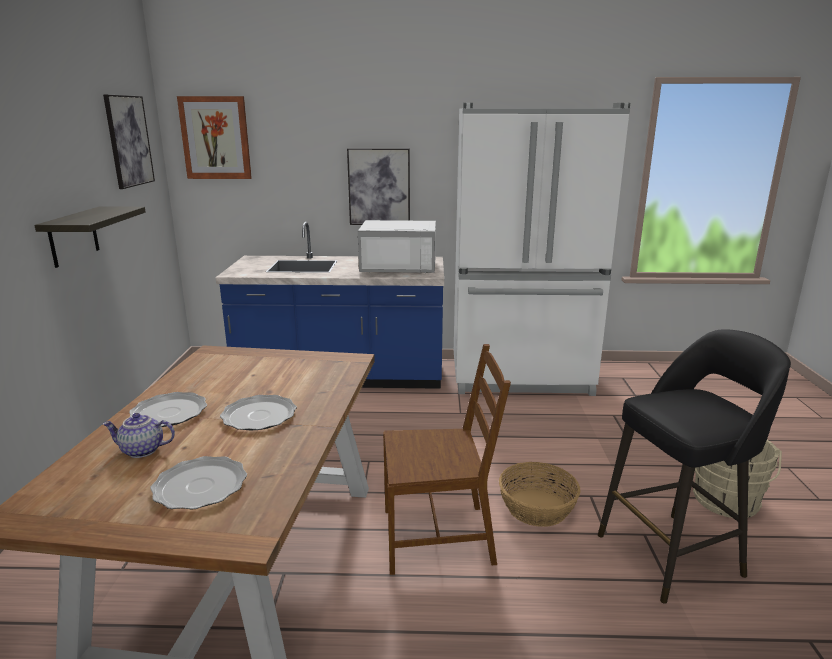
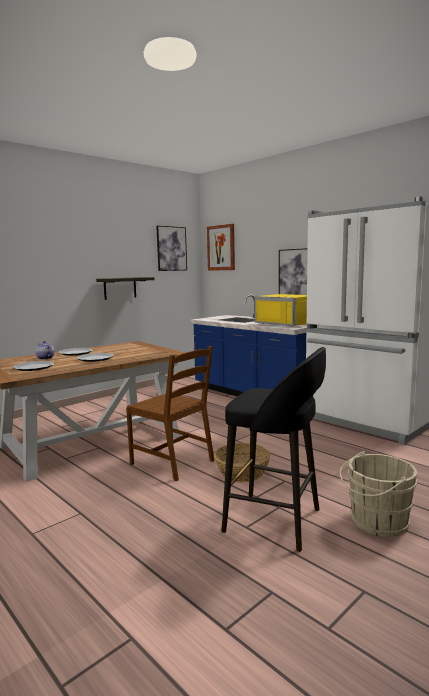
camera: 45 degrees right, 10 degrees down
(399, 266) = (288, 324): white microwave -> yellow microwave

